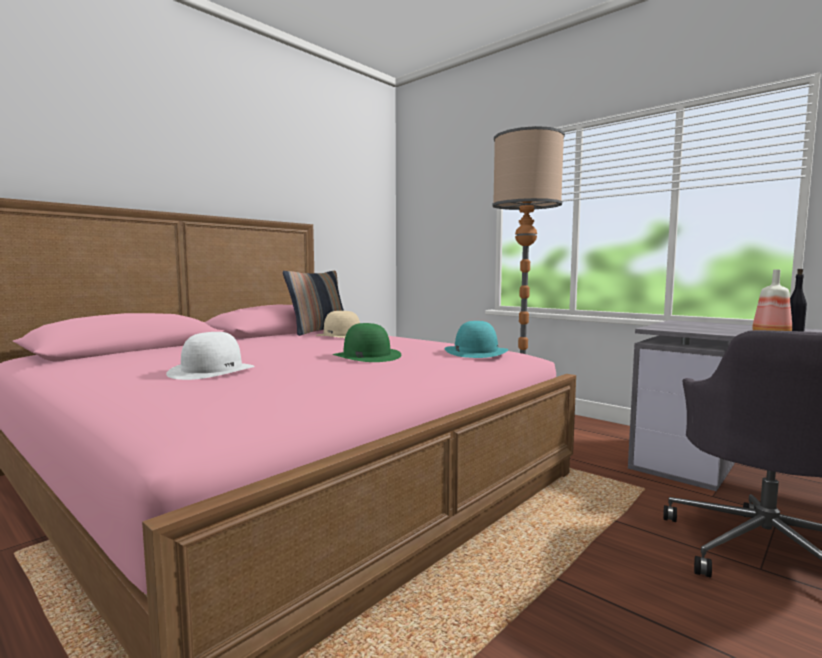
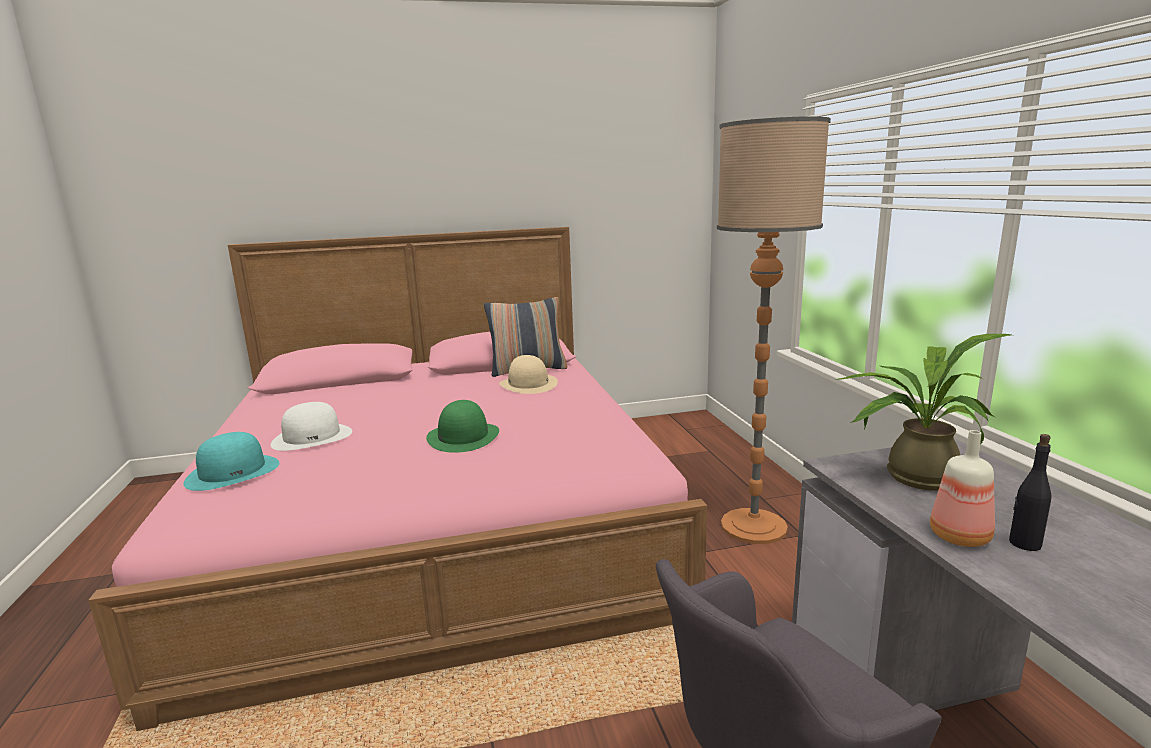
camera: 35 degrees right, 10 degrees up
(476, 352) = (582, 450): turquoise hat -> turquoise hat (233, 472)
(694, 327) = (912, 476): none -> potted plant

